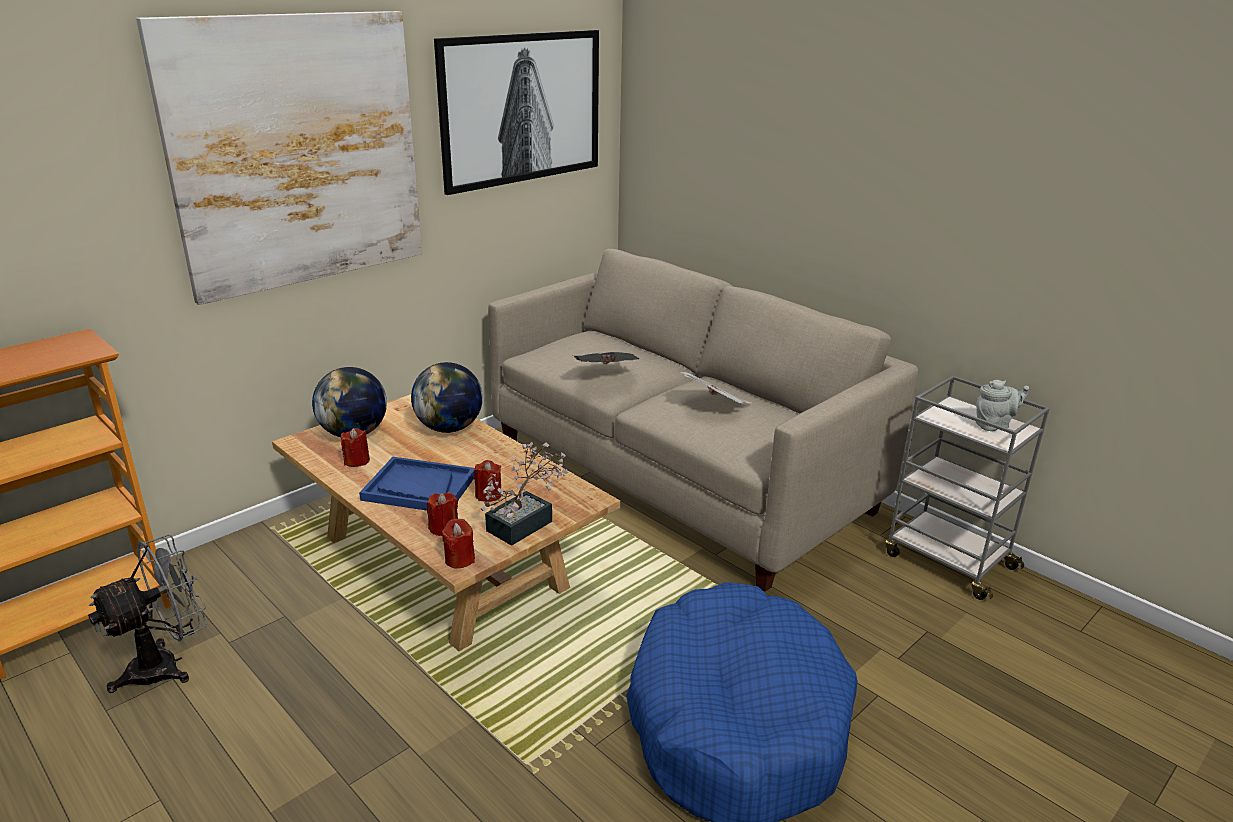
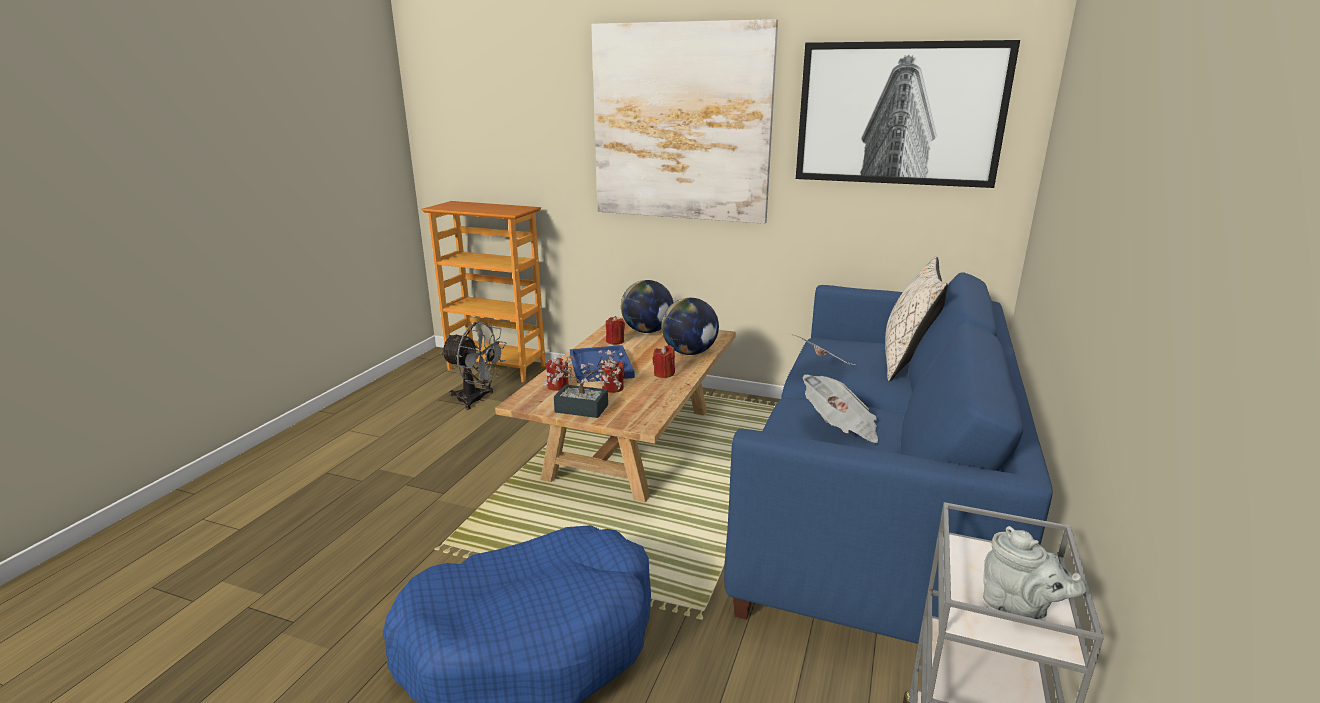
camera: 65 degrees right, 5 degrees down
(459, 559) = (525, 401): red candle -> red candle (664, 374)
(623, 342) = (907, 362): none -> beige pillow
(679, 474) = (875, 510): beige sofa -> blue sofa

